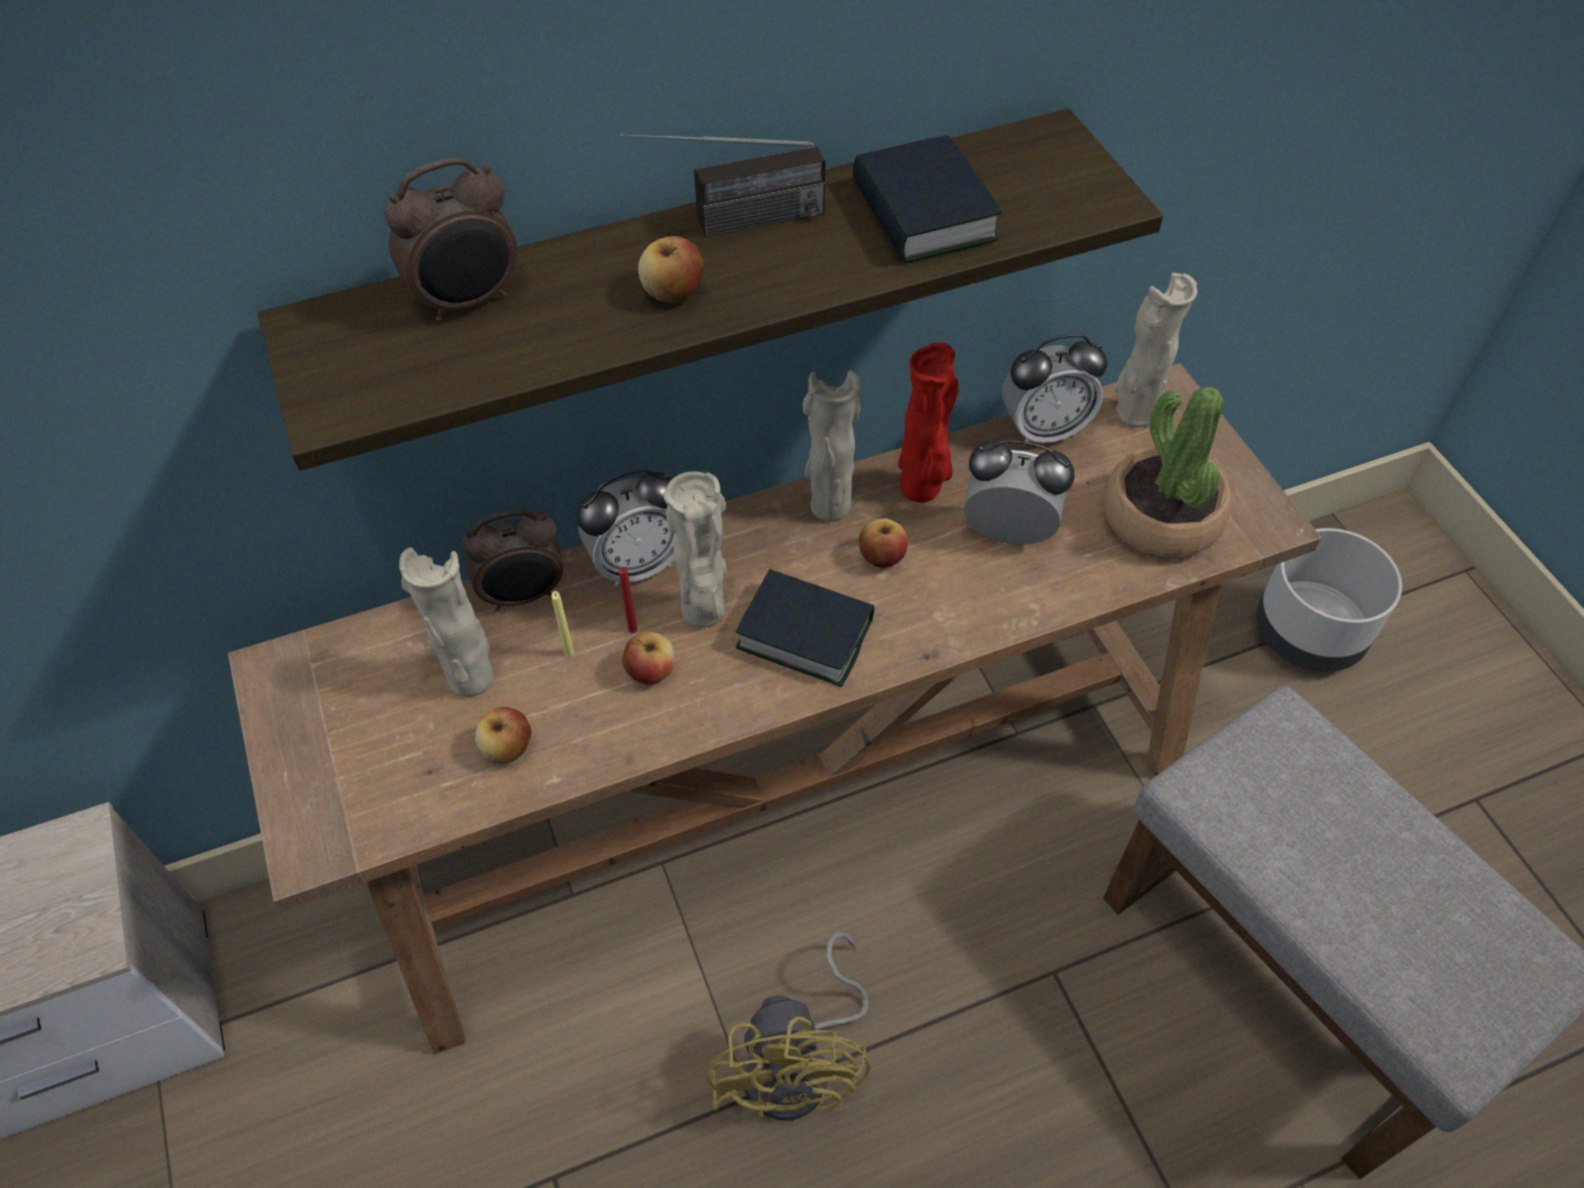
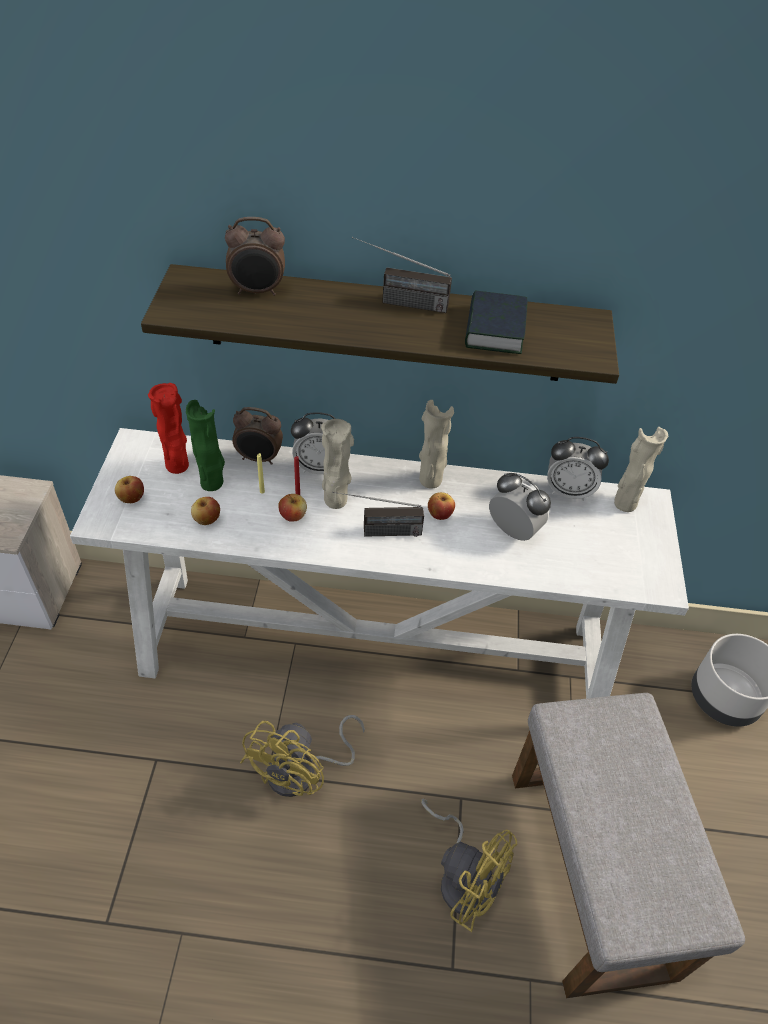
camera: 25 degrees right, 5 degrees down
(471, 676) = (212, 482): beige vase -> green vase
(673, 293) = (348, 320): apple -> apple (131, 498)
(796, 811) = (376, 652): brown console table -> white console table
(805, 634) = (377, 532): book -> radio
(922, 489) = (483, 492): red vase -> red vase (178, 467)
(1126, 1087) = (463, 876): none -> yellow fan
(1160, 518) = (601, 559): potted plant -> none

